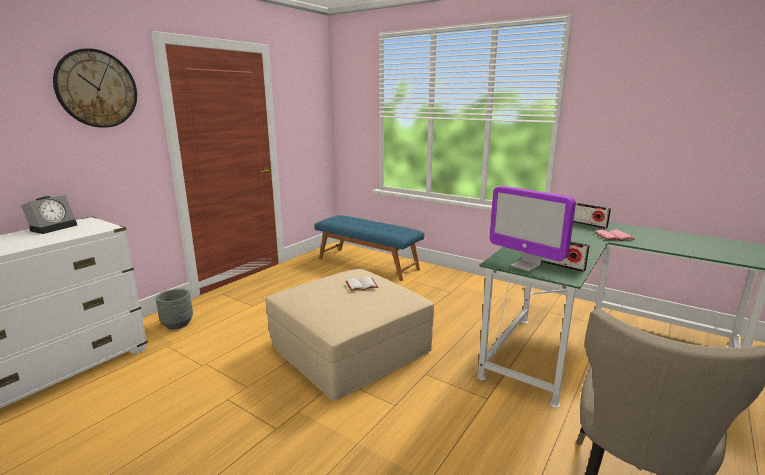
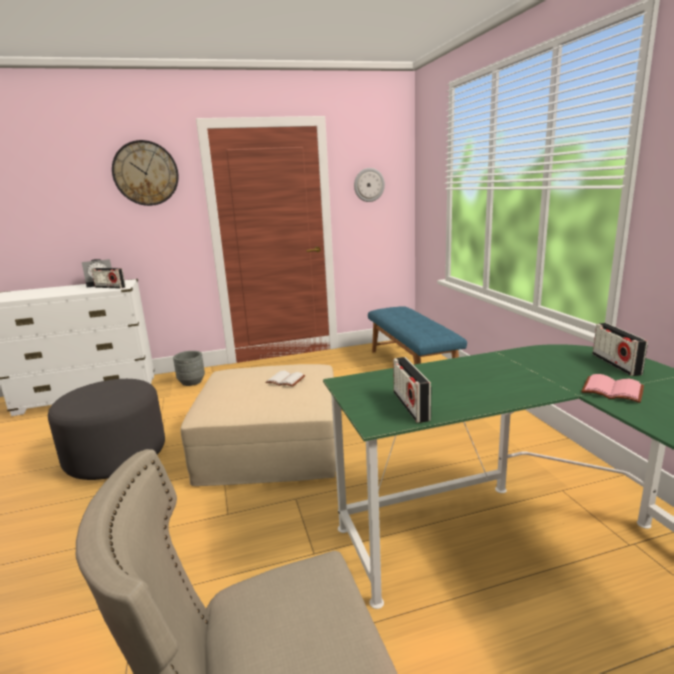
camera: 40 degrees right, 0 degrees up
(85, 229) = (110, 287): none -> radio
(209, 412) = (116, 455): none -> grey ottoman
(301, 110) = (369, 185): none -> wall clock
(525, 266) = (366, 394): monitor -> none

